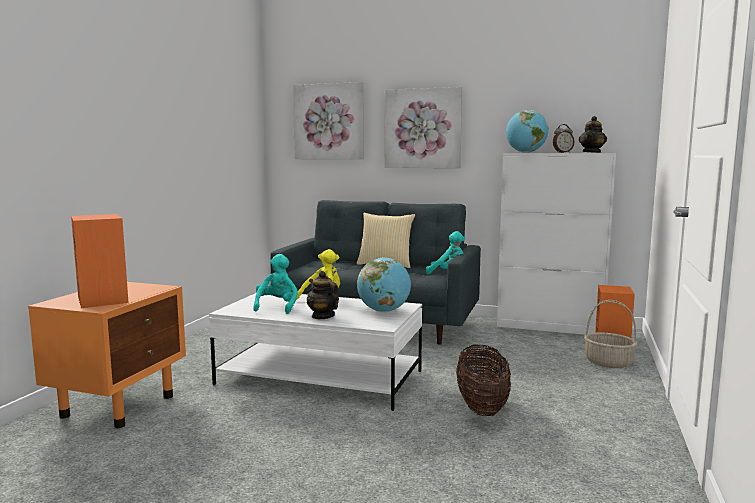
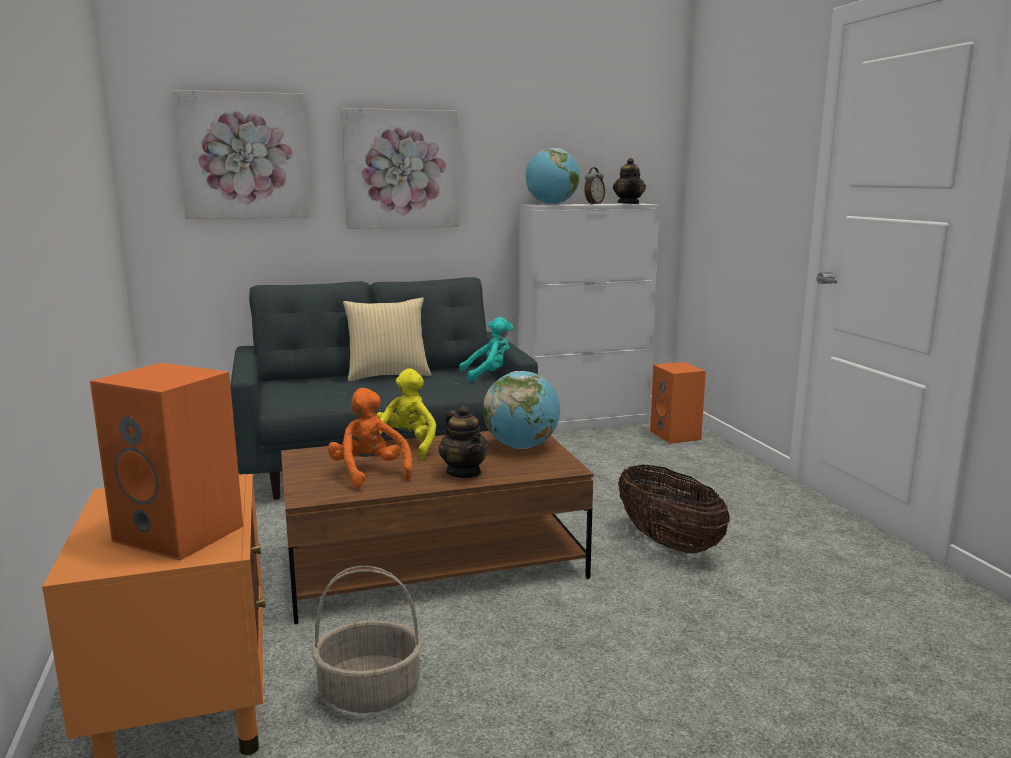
camera: 35 degrees left, 5 degrees up
(277, 307) = (369, 473): turquoise plush toy -> orange plush toy
(320, 378) = (433, 562): white coffee table -> brown coffee table
(323, 316) = (464, 472): teapot -> teapot turned 135 degrees counterclockwise
(609, 362) = (697, 453): basket -> basket (370, 691)

